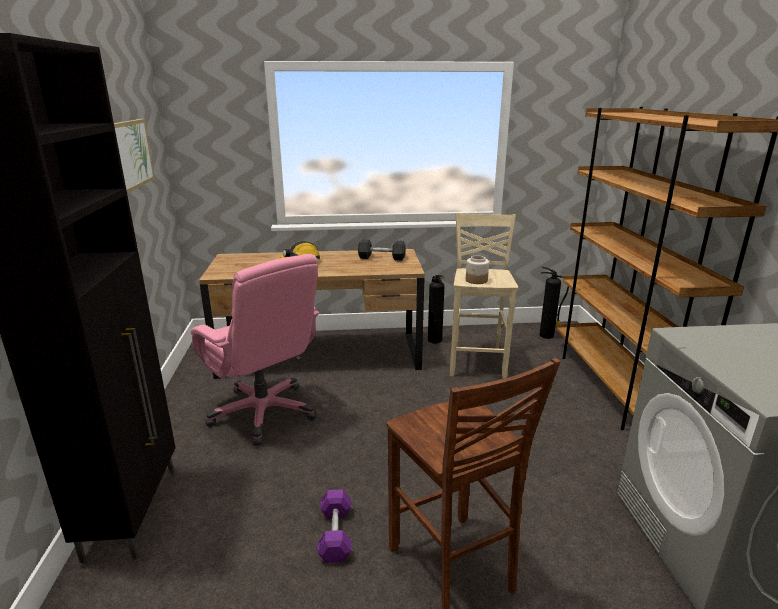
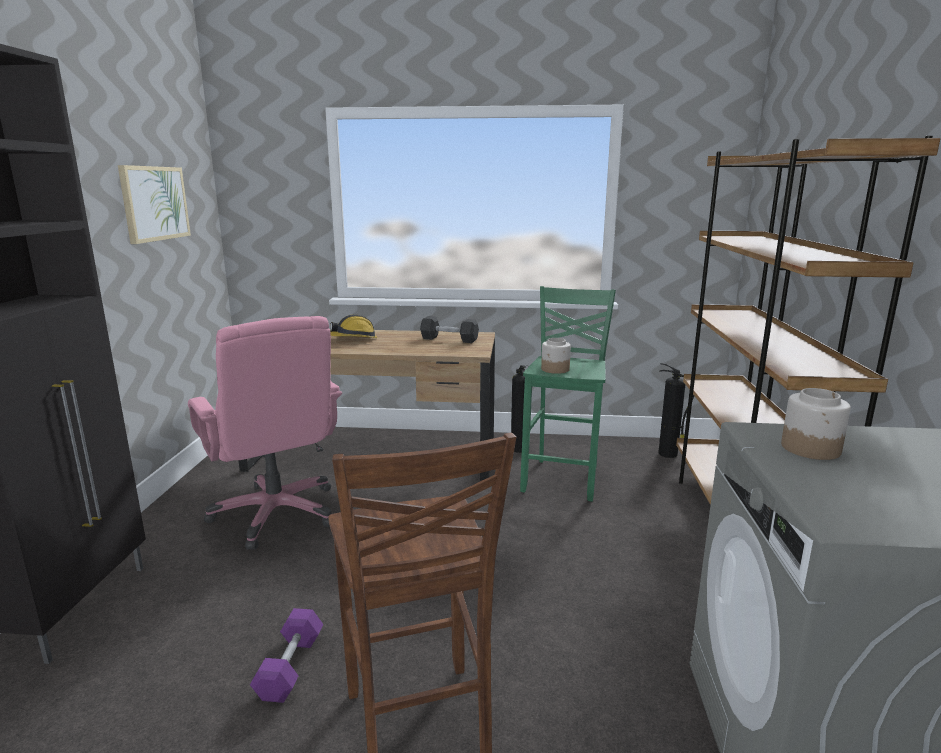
camera: 10 degrees right, 5 degrees down
(477, 362) = (563, 478): beige stool -> green stool
(721, 345) = (811, 448): none -> jar

